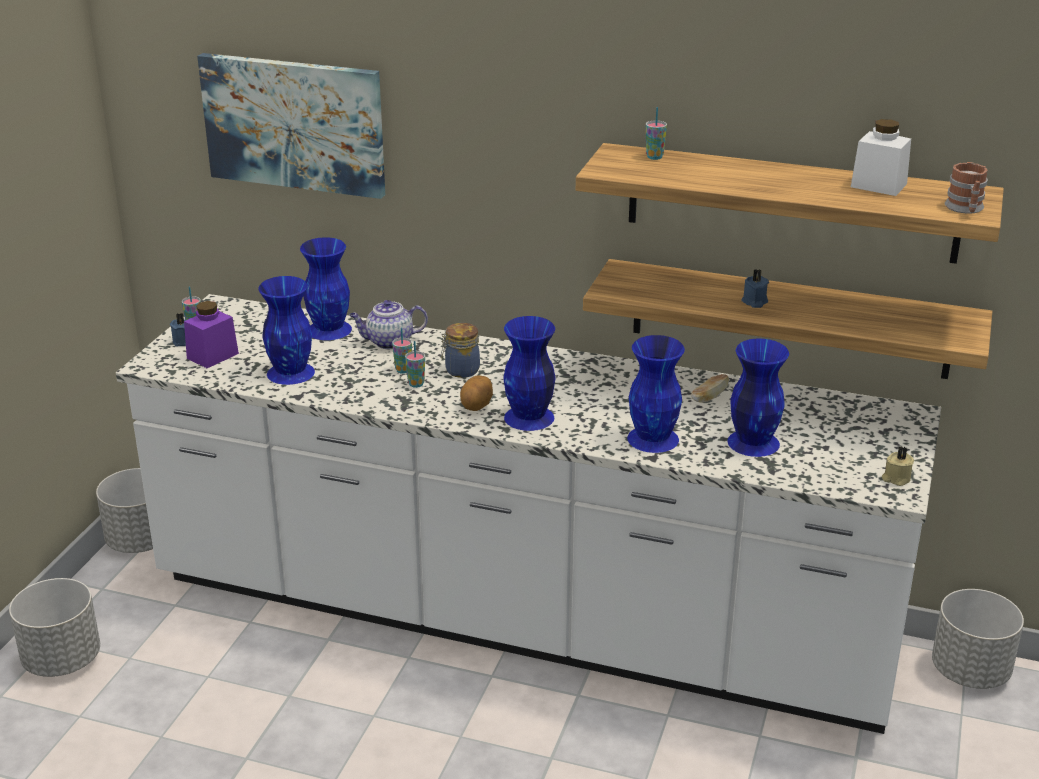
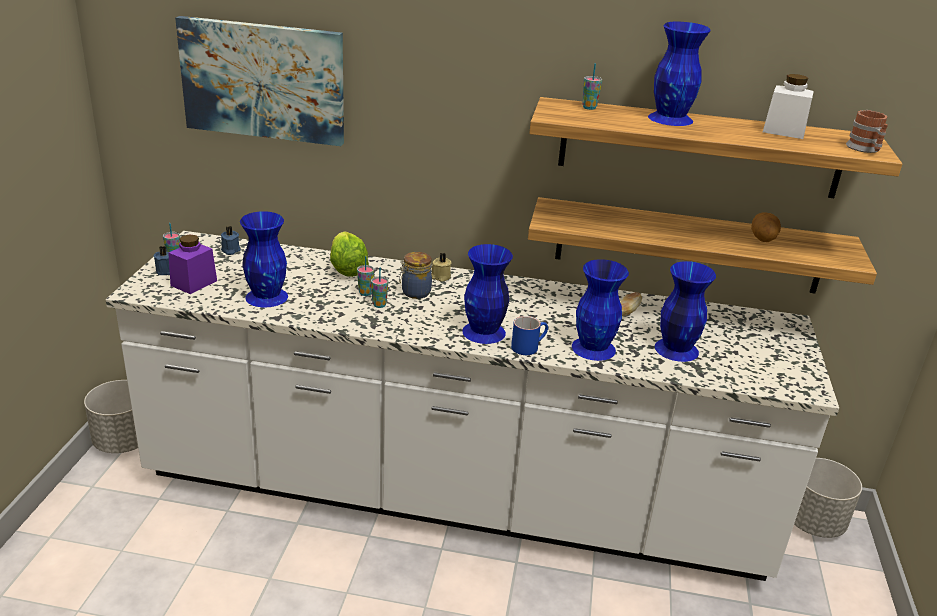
camera: 10 degrees left, 0 degrees up
(62, 659) = (59, 556): grey planter -> none
(329, 329) = (294, 259): blue vase -> blue vase (670, 118)
(388, 342) = (347, 269): teapot -> lettuce
(477, 406) = (437, 323): potato -> potato (762, 239)
(576, 435) = (528, 346): none -> blue mug
(754, 302) = (671, 231): blue candle -> blue candle (230, 250)
(896, 478) = (802, 377): beige candle -> beige candle (440, 277)

